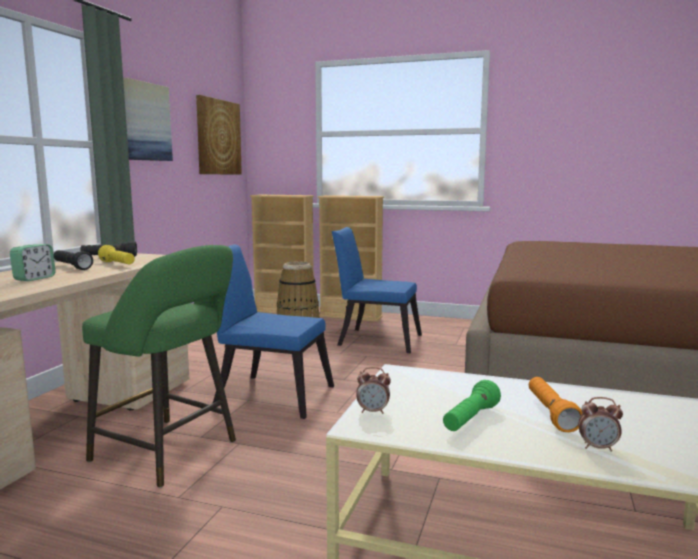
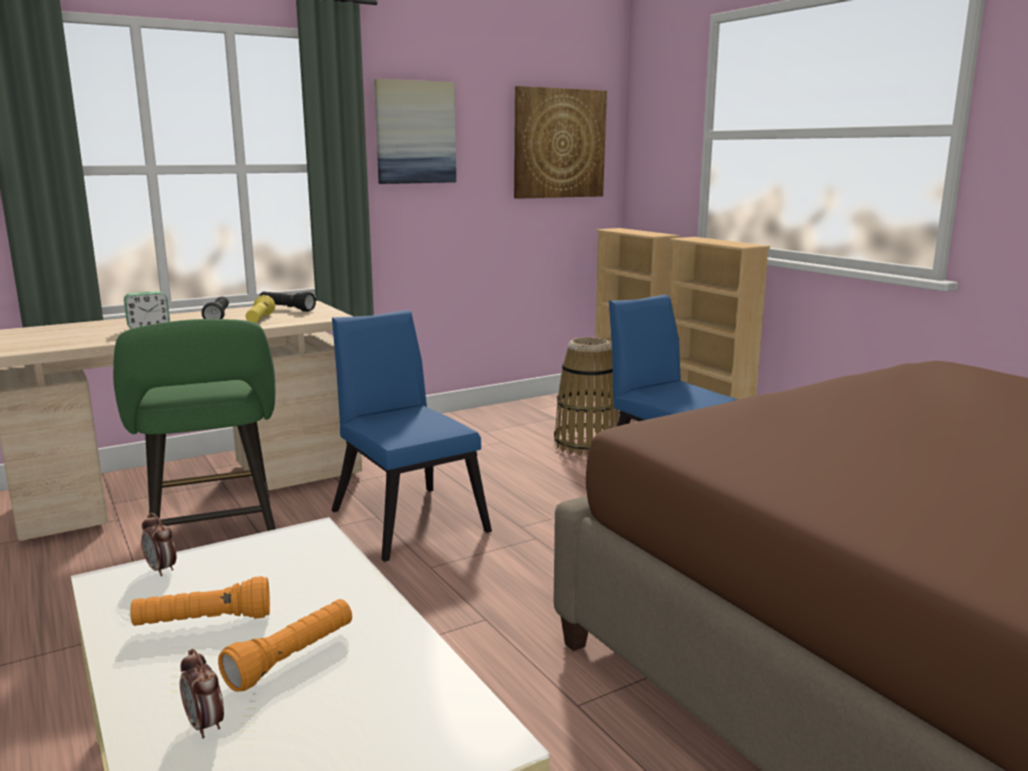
camera: 40 degrees right, 5 degrees up
(470, 419) = (204, 622): green flashlight -> orange flashlight

